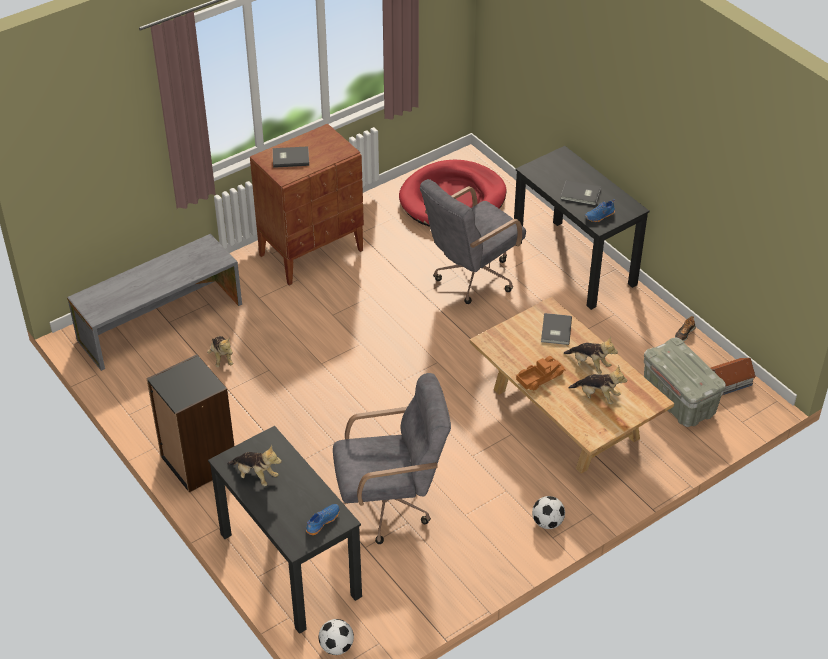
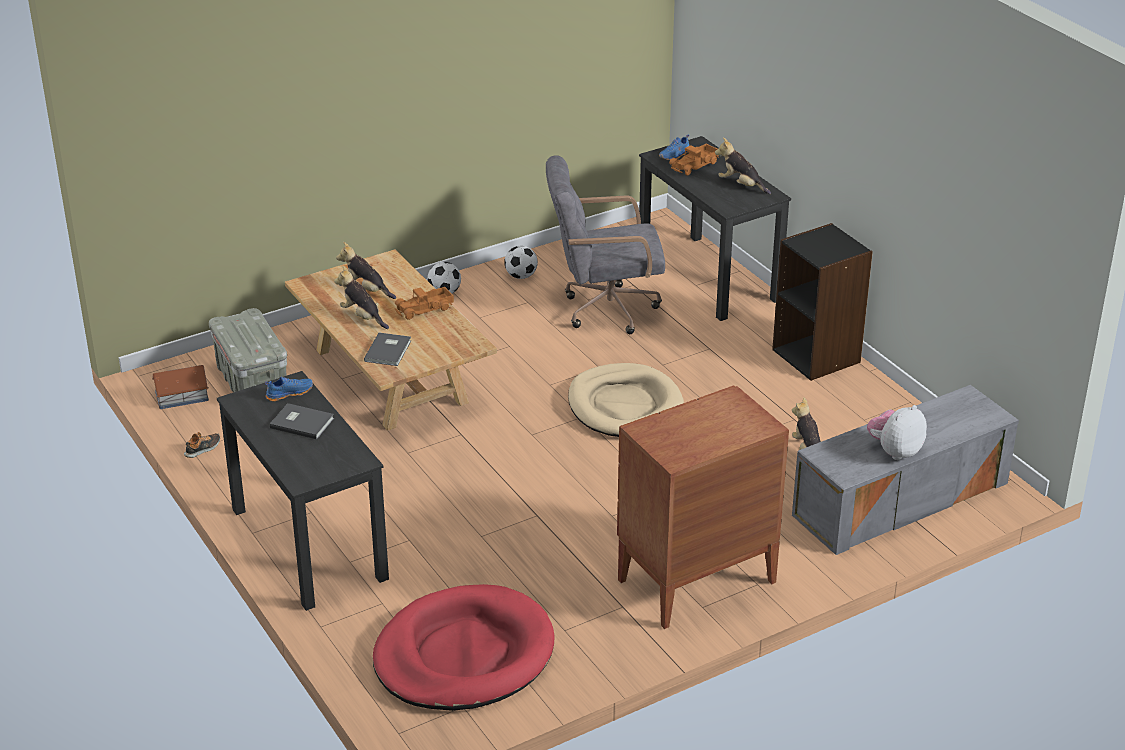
camera: 175 degrees left, 10 degrees down
(167, 264) = (894, 451): none -> plush toy
(290, 158) = (727, 424): grey book -> none
(301, 506) = (695, 165): none -> toy truck
(336, 647) = (662, 227): football -> football (521, 276)
(365, 395) = (625, 406): none -> beige dog bed
(471, 280) = (464, 529): grey office chair -> none

